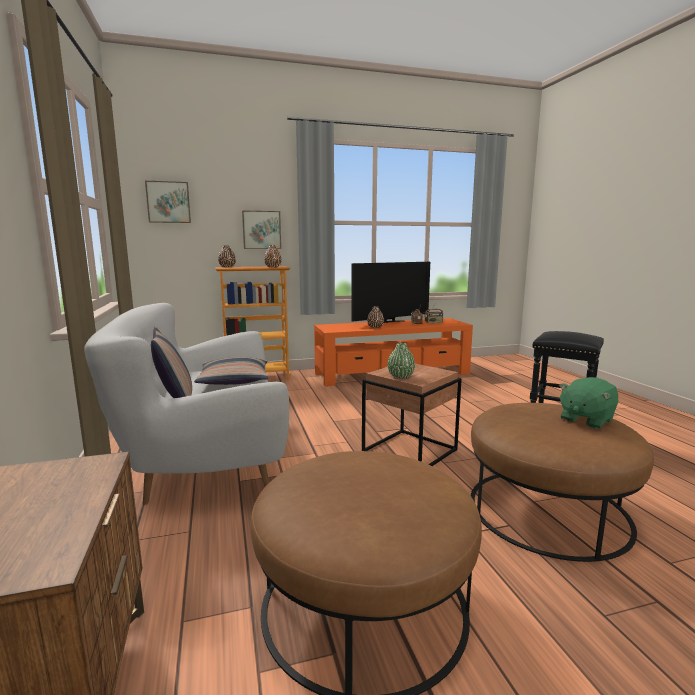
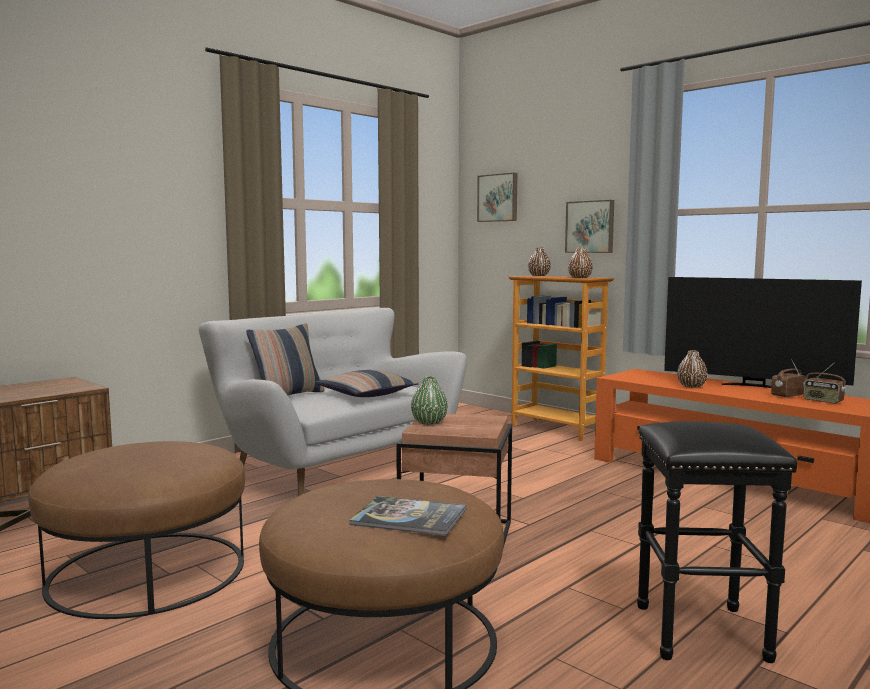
camera: 60 degrees right, 5 degrees down
(585, 420) = (409, 517): green plush toy -> book

